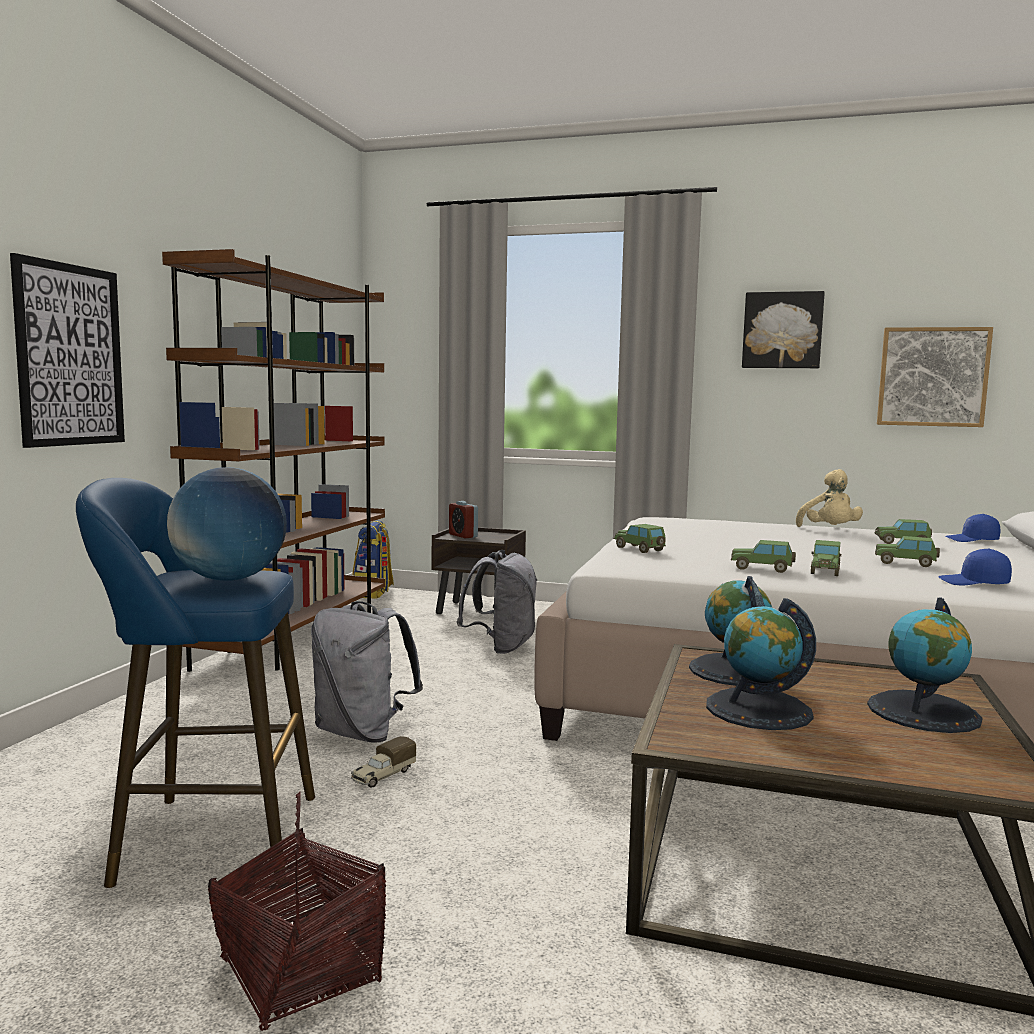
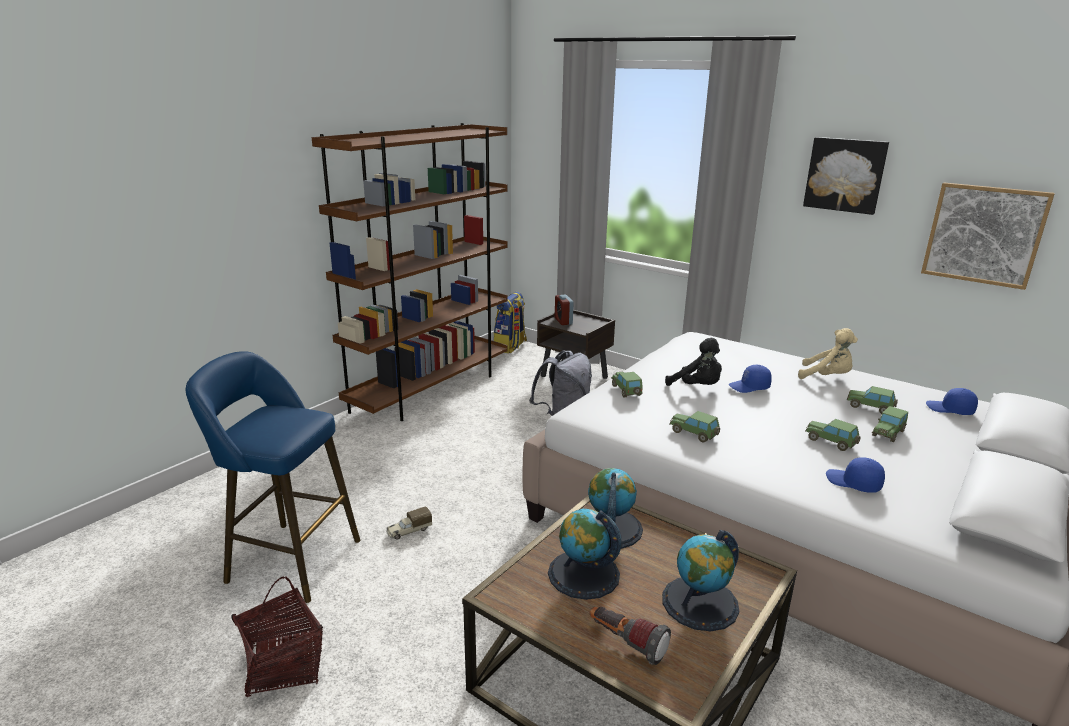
camera: 20 degrees right, 15 degrees up
(70, 355) = (247, 225): picture -> none
(229, 579) = (281, 427): globe -> none
(362, 733) = (419, 490): grey backpack -> none
(712, 543) = (697, 387): none -> black plush toy
(767, 539) = (749, 387): none -> blue cap
(825, 571) = (742, 445): toy car -> toy car (888, 433)
(829, 531) = (826, 377): beige plush toy -> beige plush toy turned 75 degrees counterclockwise
(894, 757) = (626, 643): none -> flashlight

